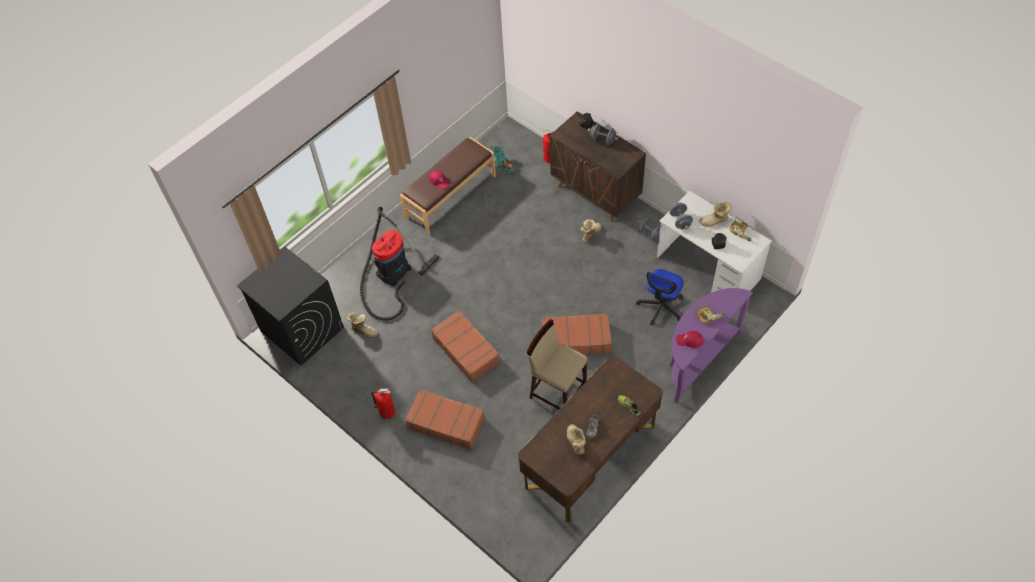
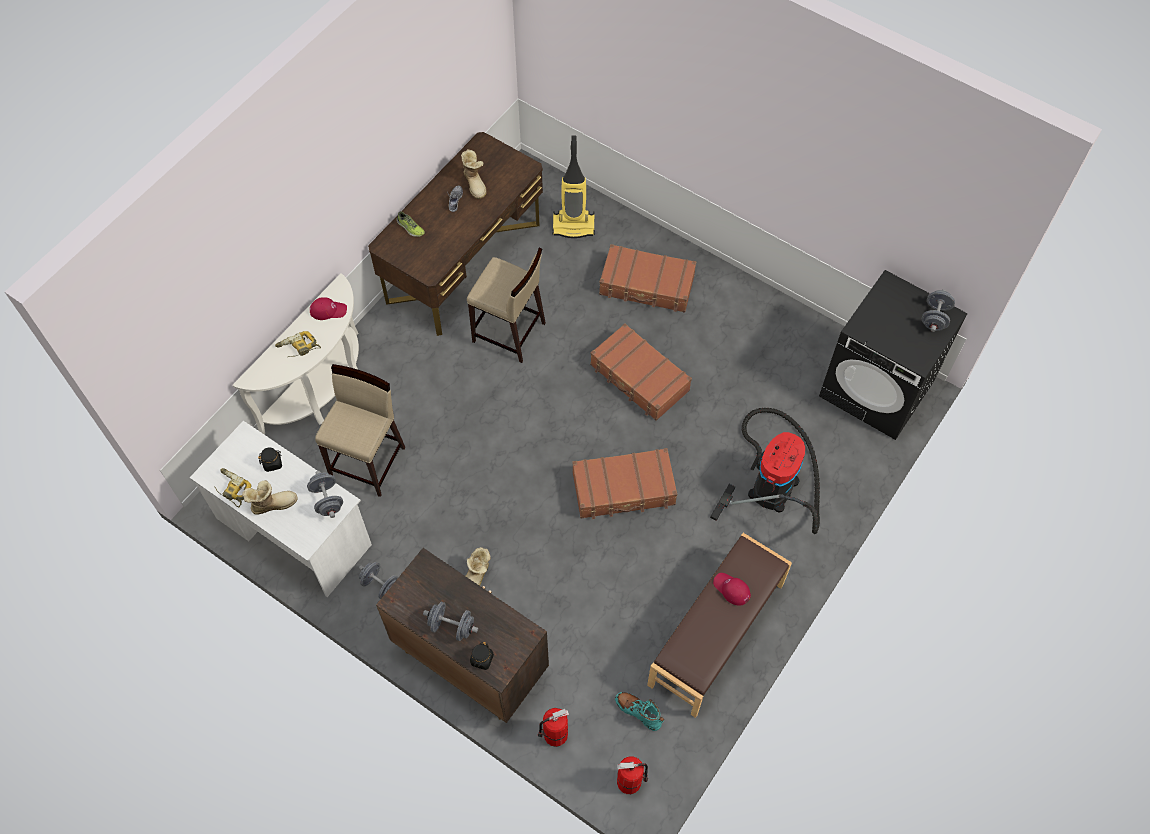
camera: 170 degrees right, 5 degrees up
(260, 283) = (934, 318): none -> grey dumbbell
(364, 330) = (789, 395): boot -> none
(386, 412) = (726, 292): fire extinguisher -> fire extinguisher (630, 781)
(496, 483) = (574, 225): none -> vacuum cleaner
(576, 339) = (489, 406): brown suitcase -> brown suitcase (624, 489)
(661, 307) = (369, 462): office chair -> beige stool
(697, 359) = (323, 391): purple console table -> white console table

